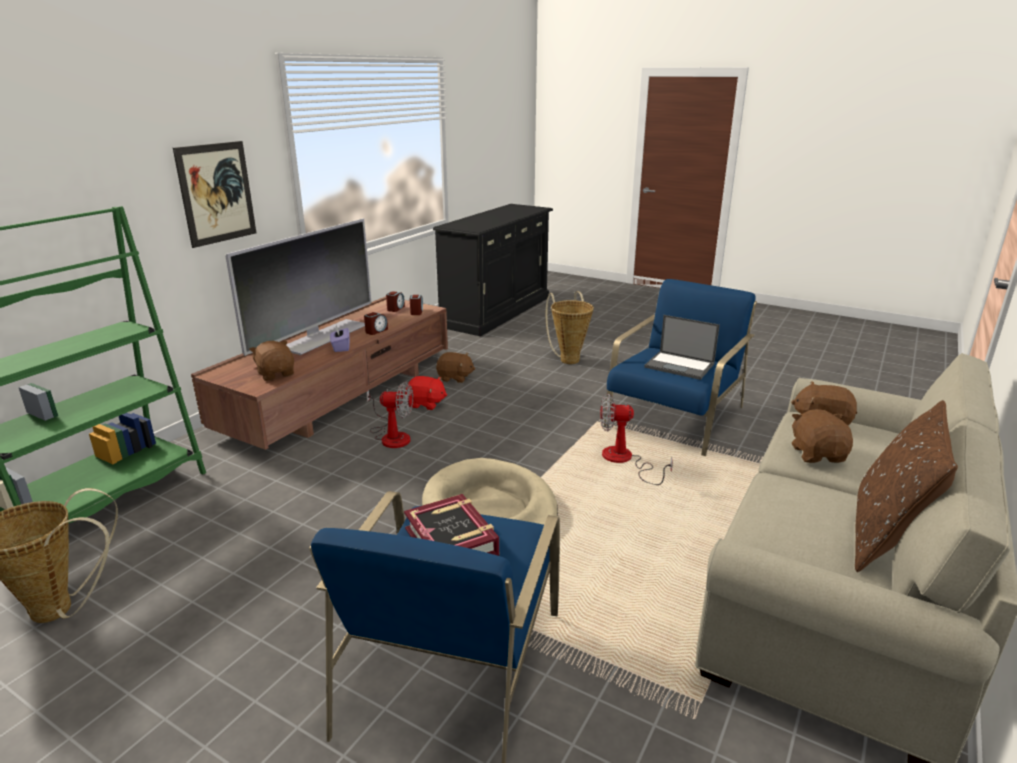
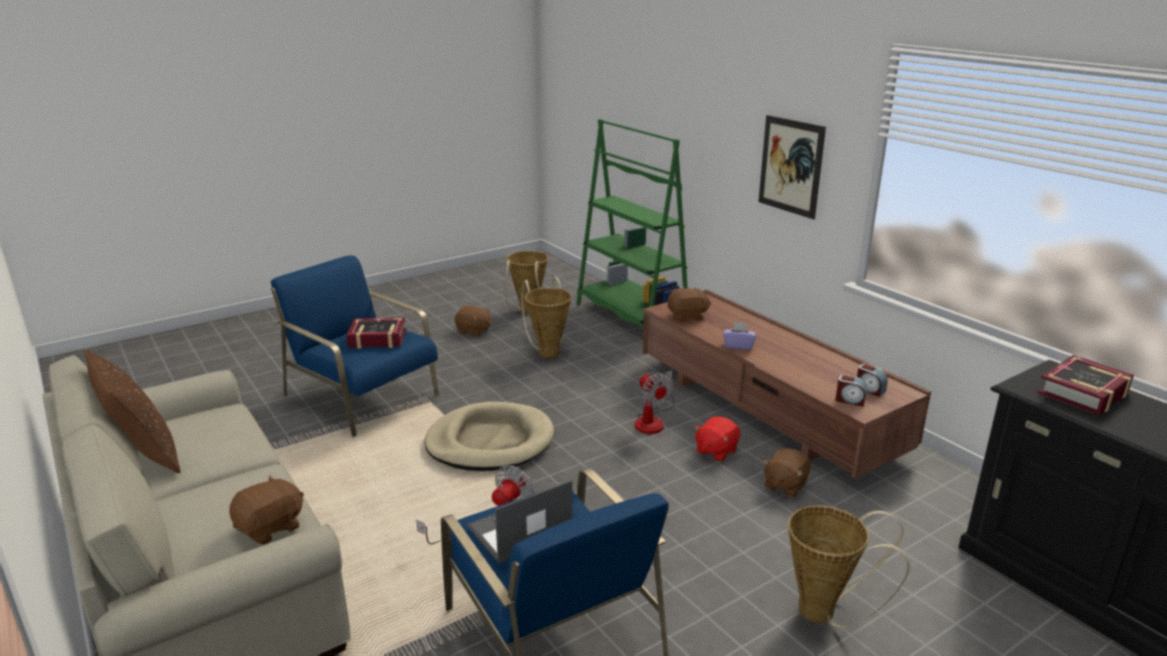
camera: 115 degrees right, 0 degrees up
(238, 538) = (548, 351): none -> basket
(323, 336) = (778, 341): television -> none
(376, 331) = (782, 368): alarm clock -> none
(391, 436) = (653, 420): fan -> fan turned 60 degrees counterclockwise
(470, 223) = (1083, 393): none -> book
(817, 454) = (242, 488): brown plush toy -> brown plush toy (473, 331)

